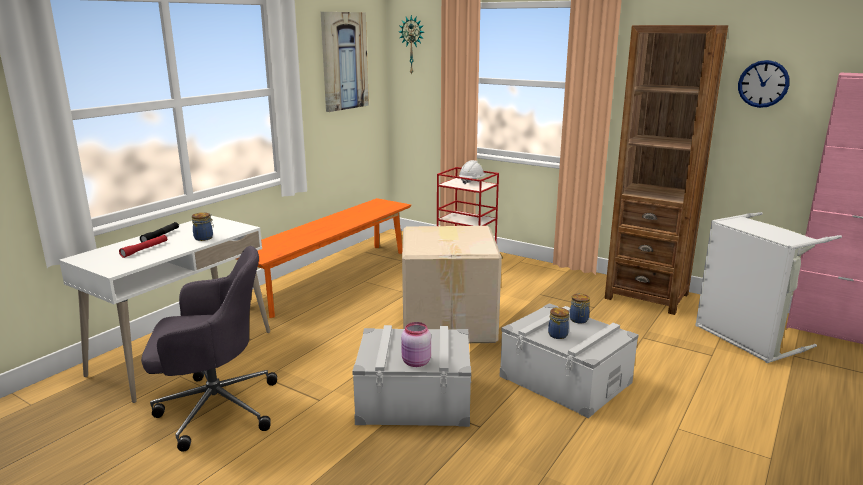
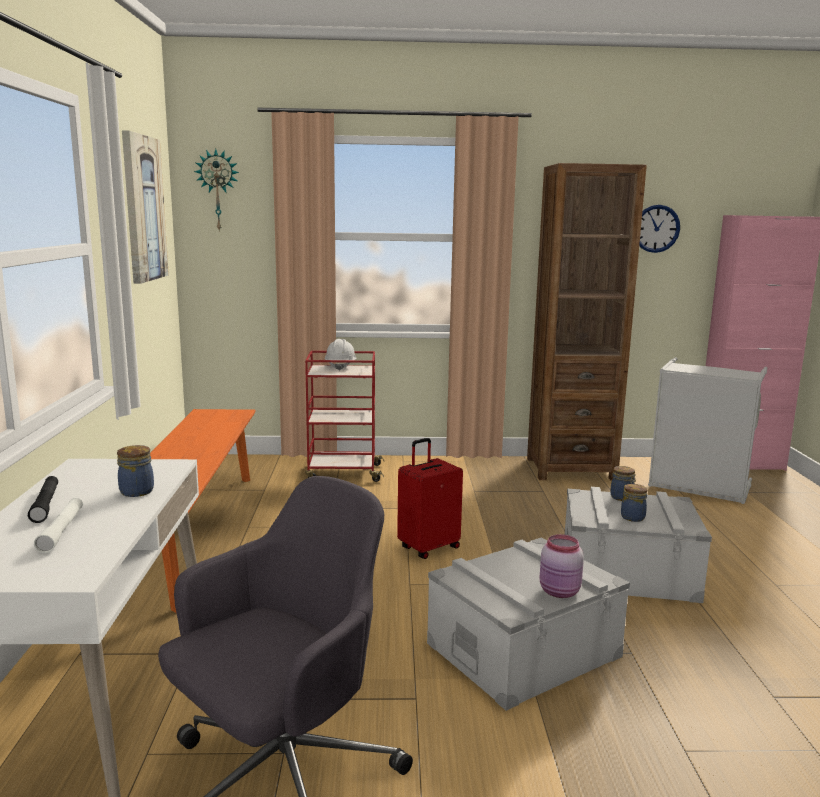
camera: 35 degrees left, 5 degrees down
(145, 249) = (62, 531): red flashlight -> white flashlight
(449, 322) = (428, 547): cardboard box -> red suitcase

